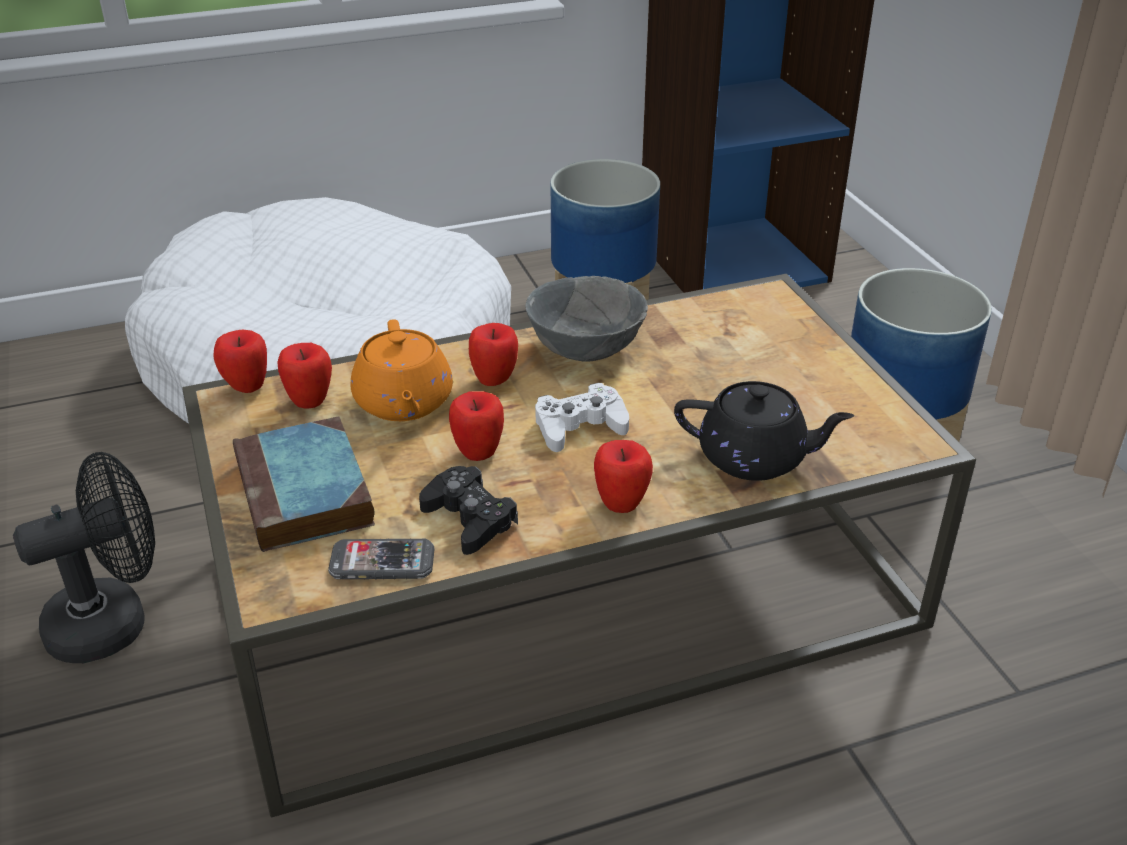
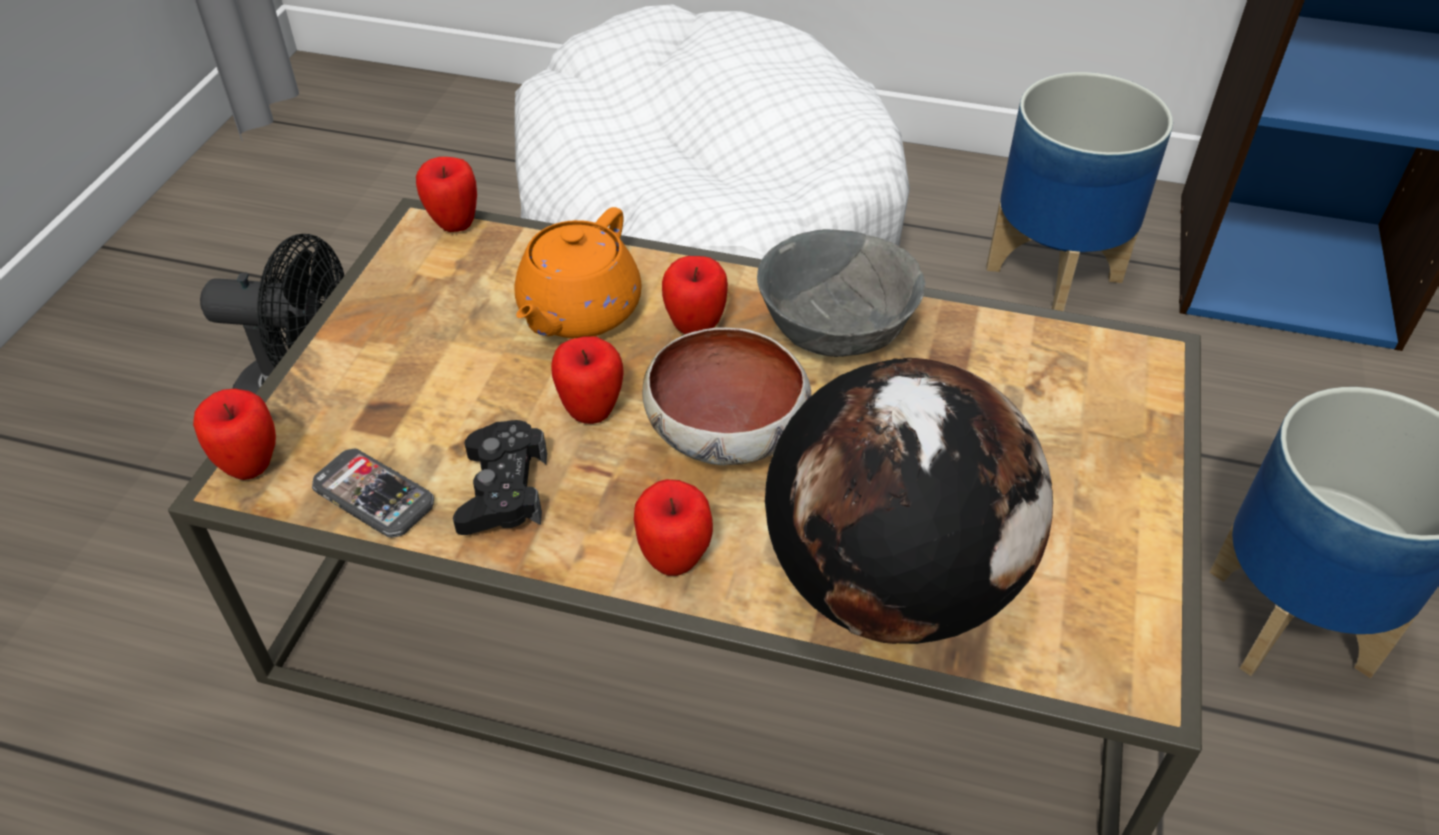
camera: 35 degrees right, 10 degrees up
(306, 495) = (386, 377): book -> none
(309, 401) = (494, 267): apple -> apple (251, 465)
(579, 426) = (729, 432): white game controller -> bowl
(755, 458) = (891, 583): black teapot -> globe

